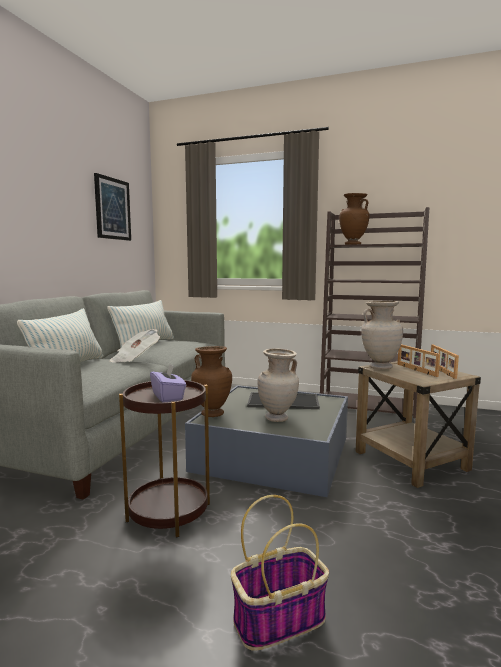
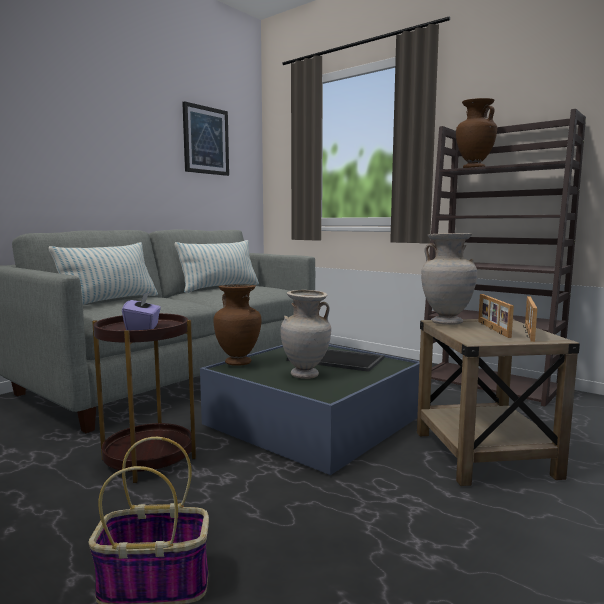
camera: 20 degrees right, 0 degrees up
(135, 359) = (184, 298): newspaper -> none

